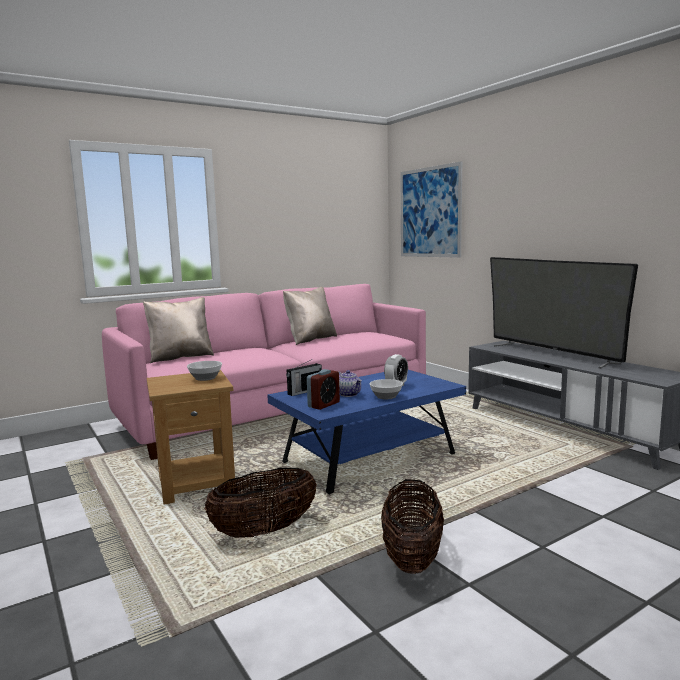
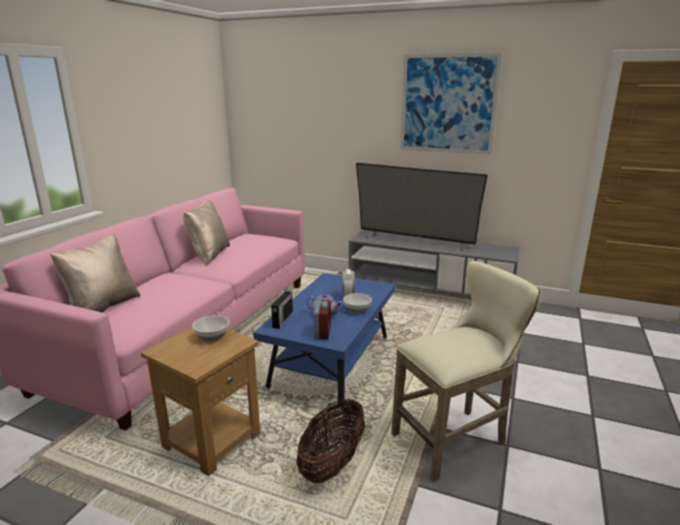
camera: 35 degrees left, 10 degrees up
(412, 557) = (455, 439): basket -> beige stool
(429, 212) = (279, 116): picture -> picture (448, 104)

